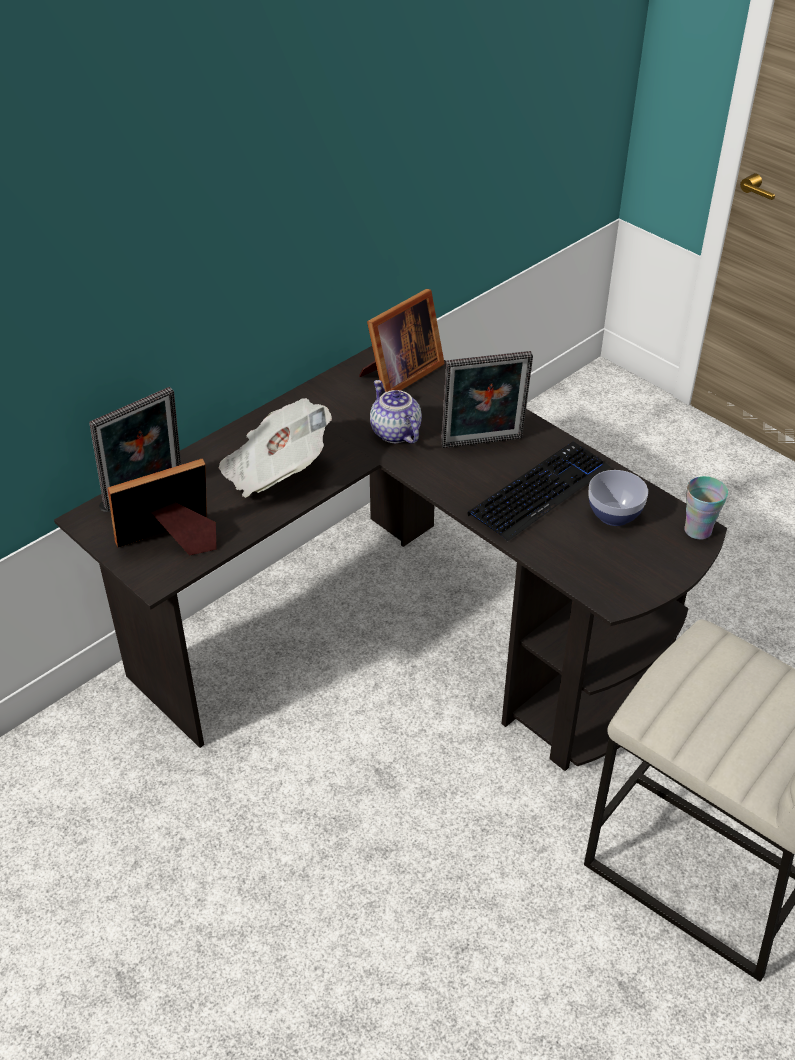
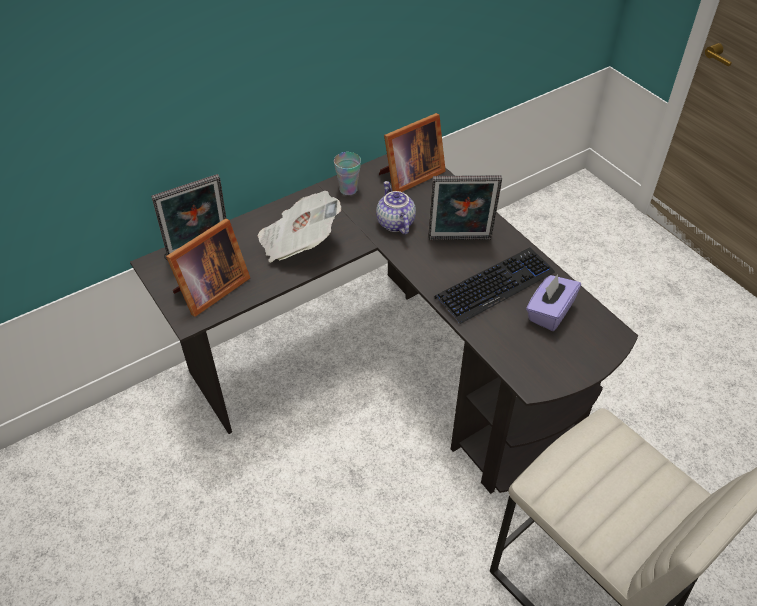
camera: 10 degrees right, 5 degrees up
(172, 542) = (209, 290): picture frame -> picture frame turned 150 degrees clockwise
(614, 515) = (549, 312): bowl -> purple tissue box
(697, 530) = (613, 334): cup -> cup (348, 189)

